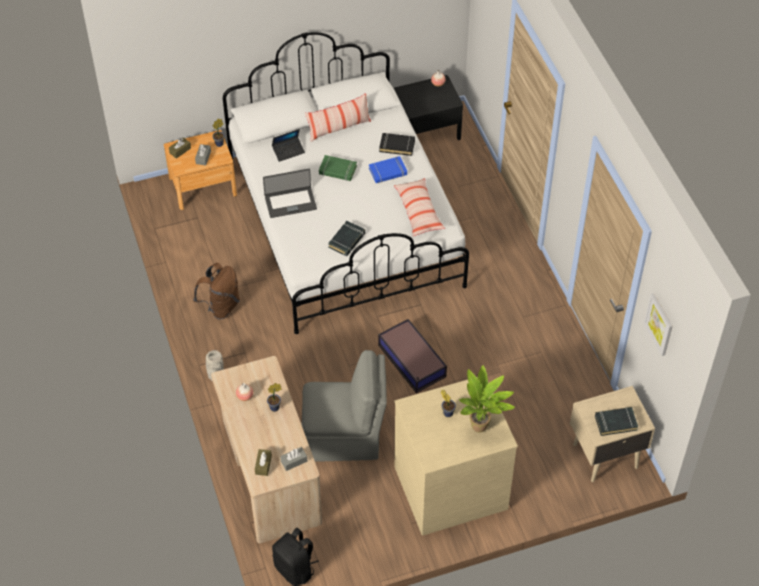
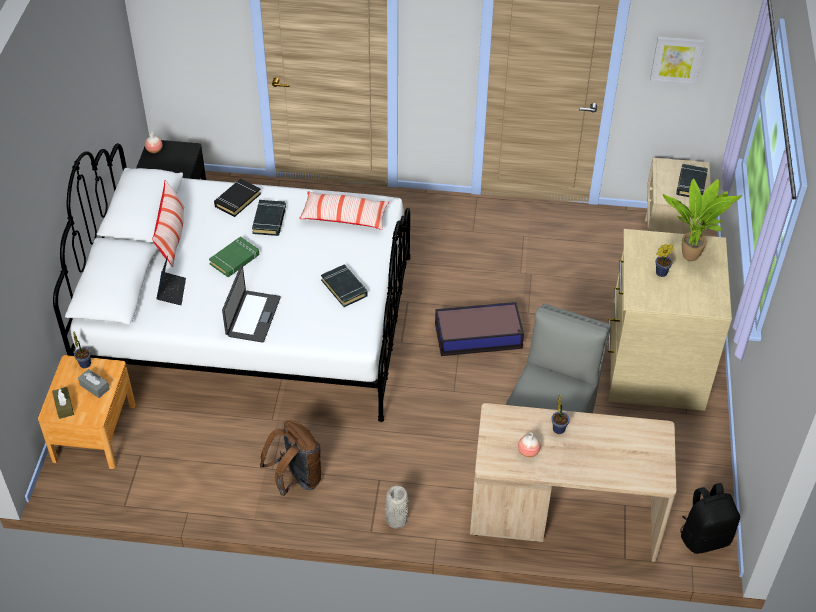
camera: 65 degrees left, 5 degrees down
(263, 465) = (636, 467): brown tissue box -> none
(294, 461) = (644, 437): grey tissue box -> none
(388, 172) = (269, 220): blue book -> black book

